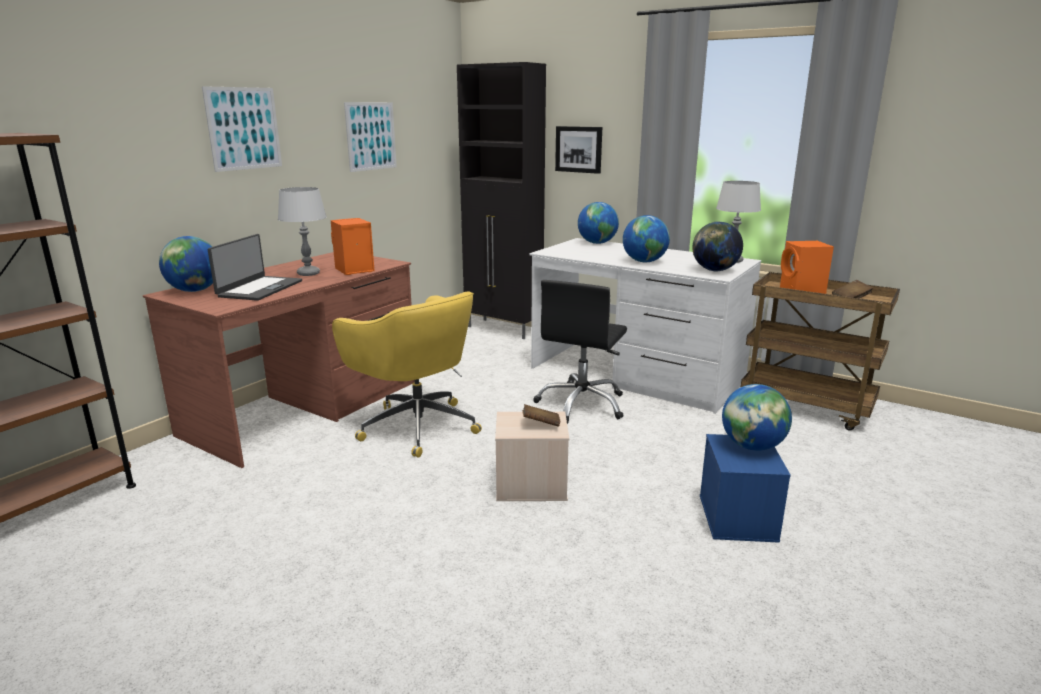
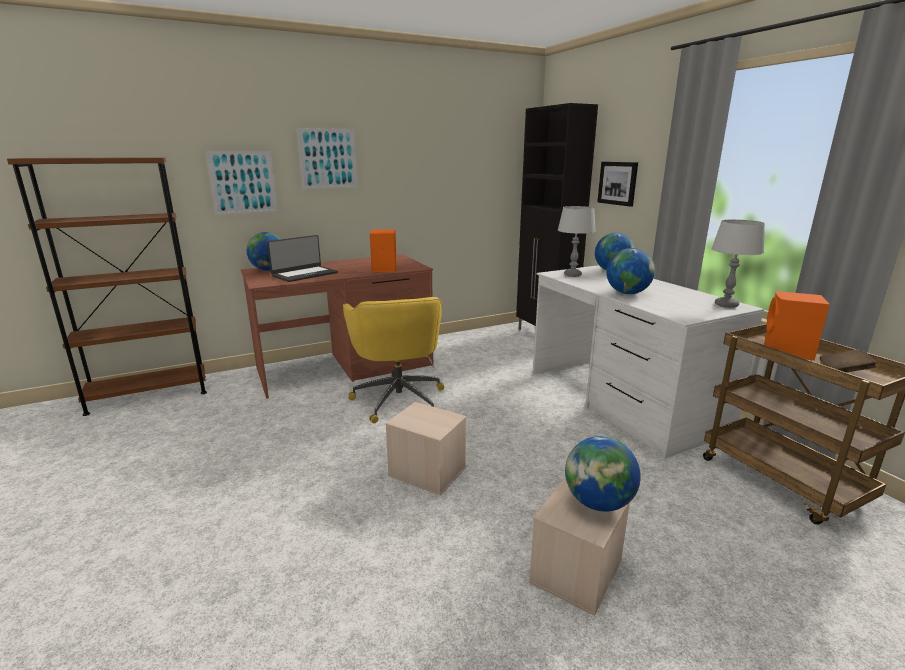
camera: 30 degrees right, 0 degrees up
(308, 273) = (351, 268): grey table lamp -> grey table lamp (572, 275)
(371, 136) = (441, 167): picture -> picture (243, 182)
(541, 425) = (432, 422): brown book -> none
(582, 404) = (542, 415): black office chair -> none
(714, 270) = (687, 312): globe -> none
(738, 518) = (577, 572): blue storage box -> beige storage box

